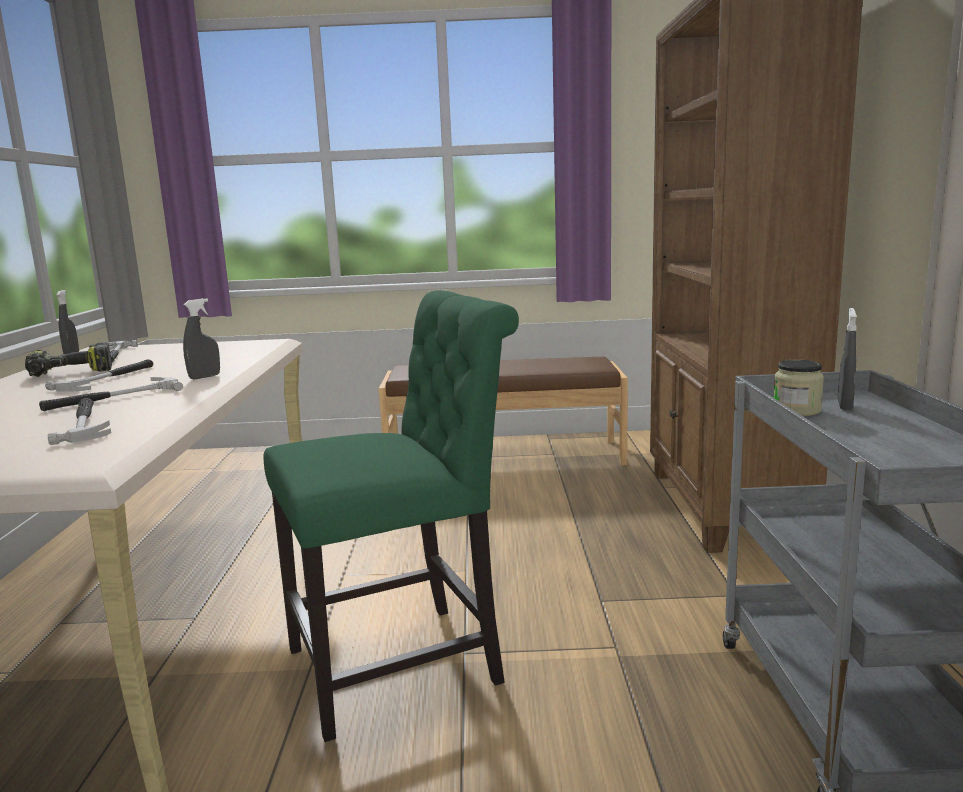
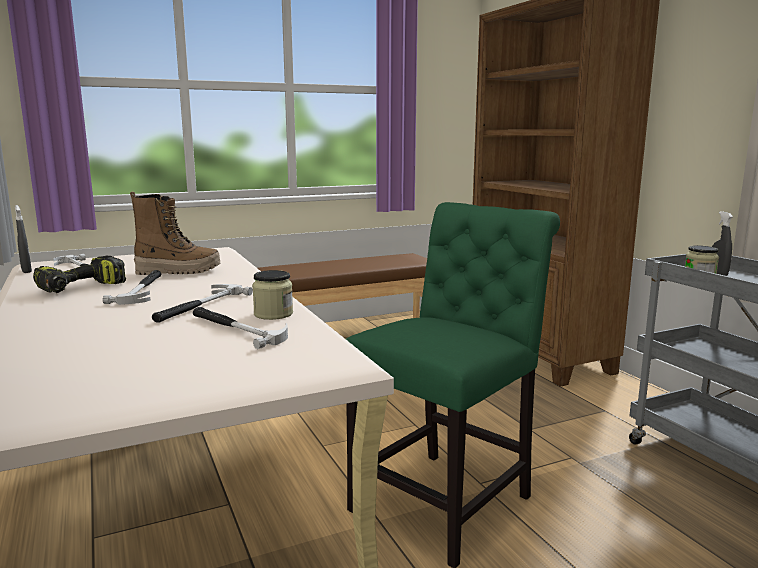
camera: 25 degrees left, 0 degrees up
(150, 412) = (273, 314): none -> jar
(182, 362) = (178, 271): none -> boot
(204, 377) = (240, 282): grey spray bottle -> none

